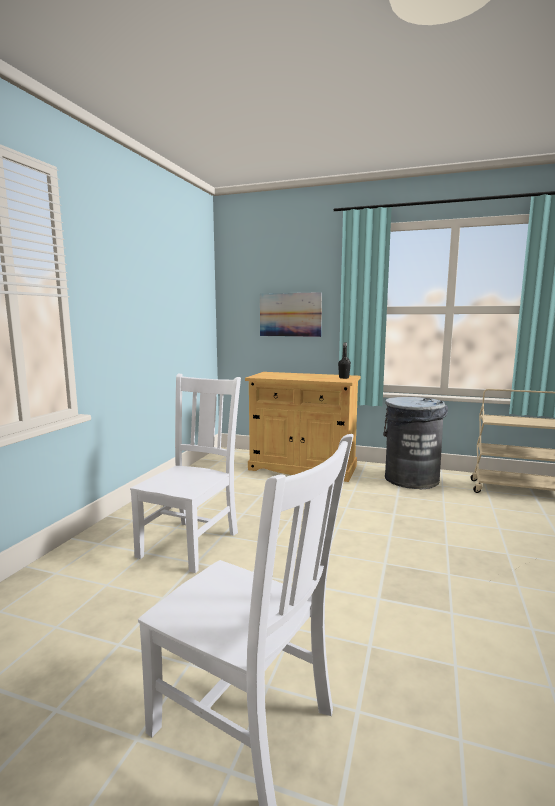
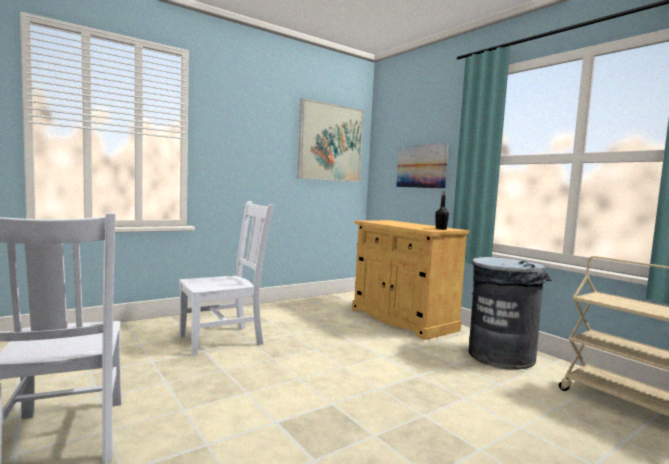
camera: 35 degrees right, 5 degrees down
(189, 290) = (330, 142): none -> picture

